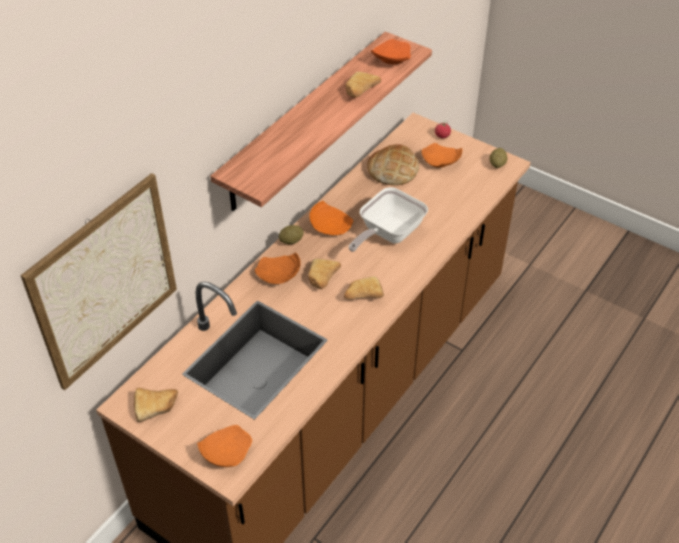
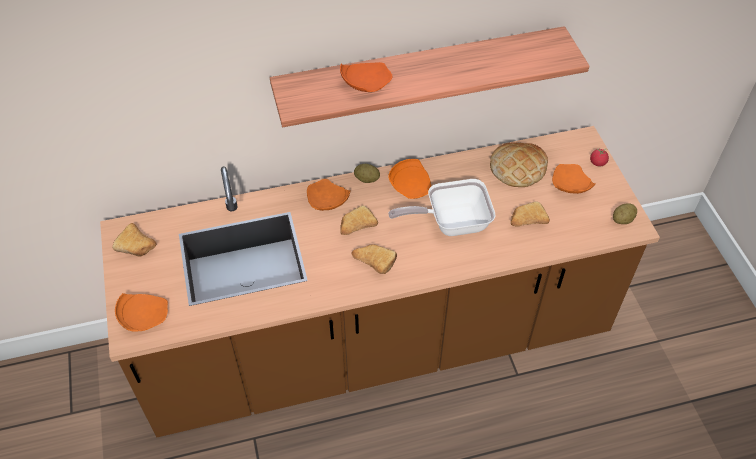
camera: 40 degrees right, 5 degrees up
(104, 280) = (120, 118): picture -> none
(359, 92) = (472, 71): bread -> bread (526, 221)
(391, 59) = (537, 55): orange plate -> orange plate (365, 84)

